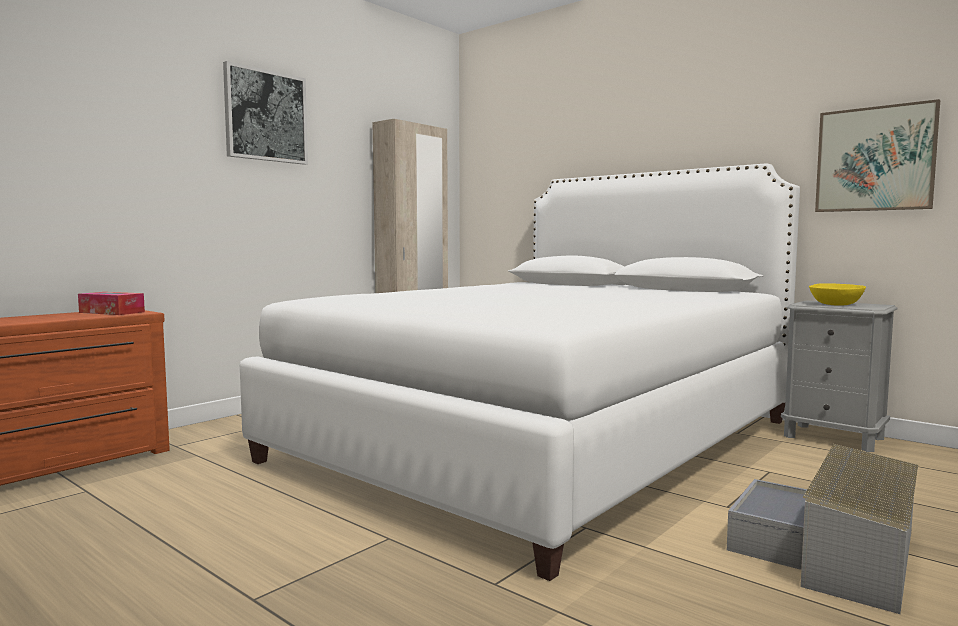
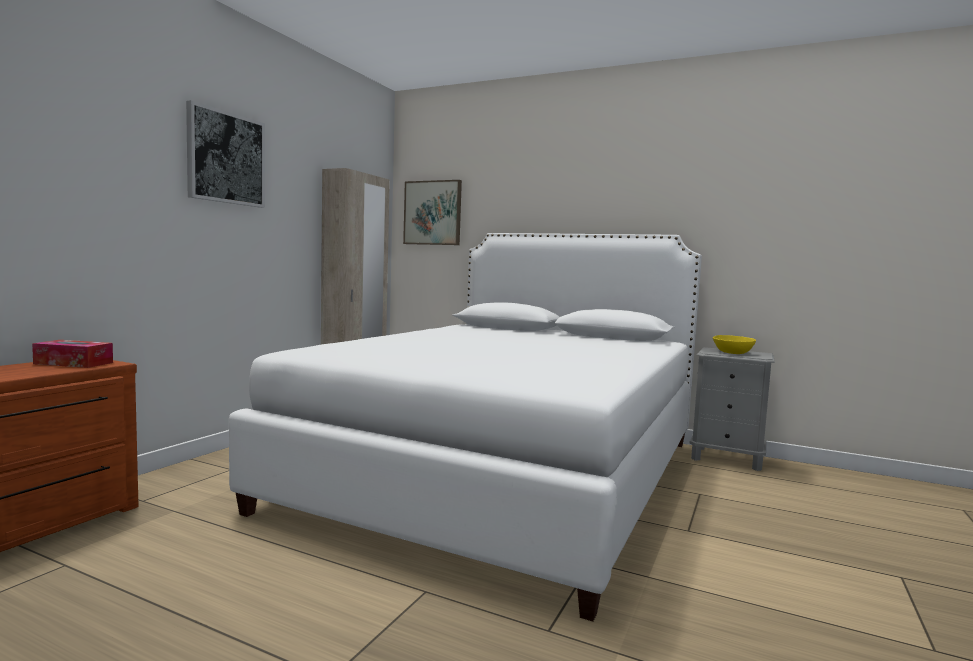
camera: 15 degrees left, 0 degrees up
(832, 553) = (786, 568): grey storage box -> none
(875, 159) = (759, 238): picture -> picture (433, 213)

